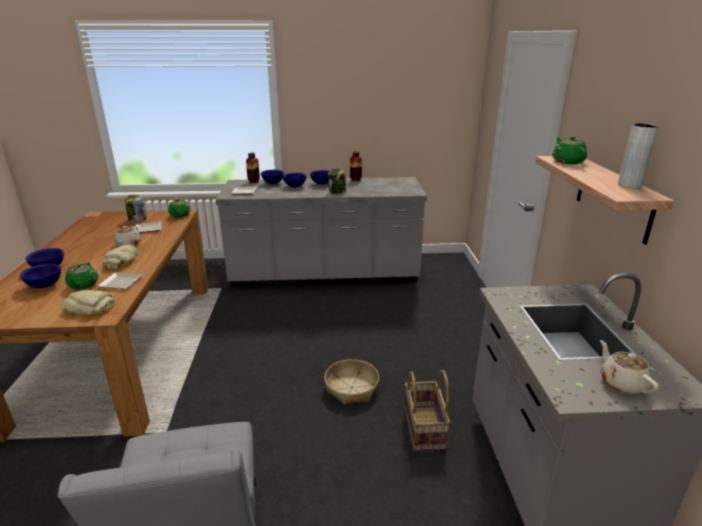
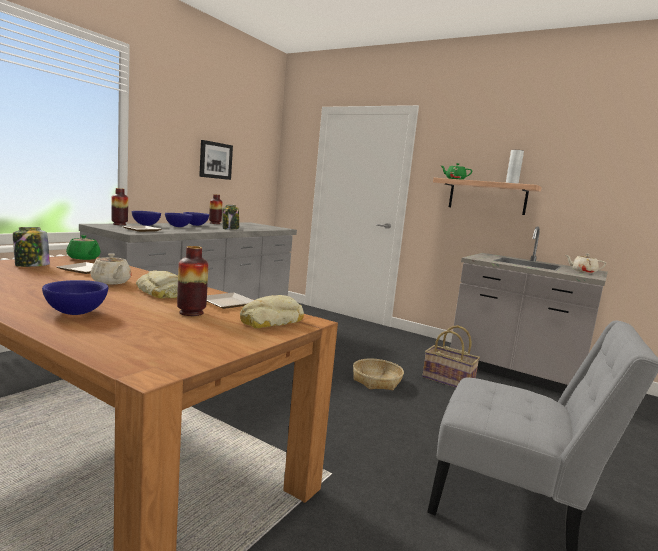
camera: 55 degrees left, 15 degrees down
(45, 286) = (141, 323): blue bowl -> none
(83, 285) = (191, 312): green teapot -> vase
(378, 112) = (215, 160): none -> picture

